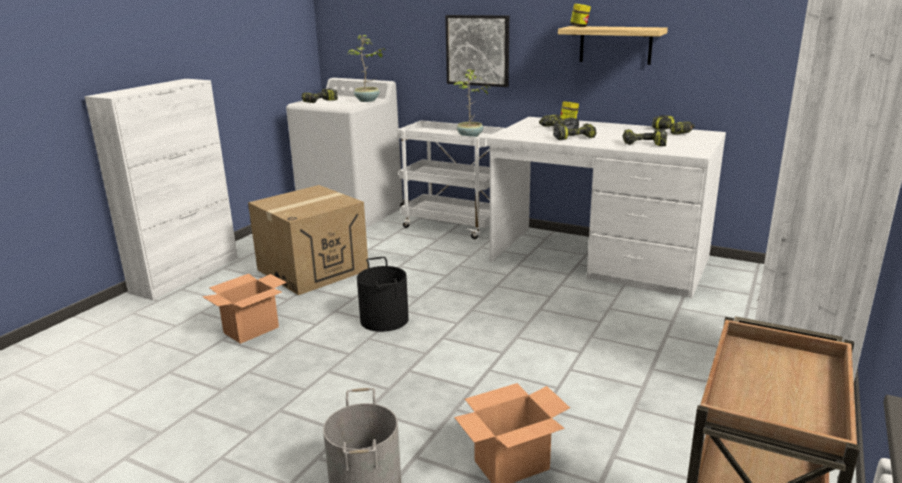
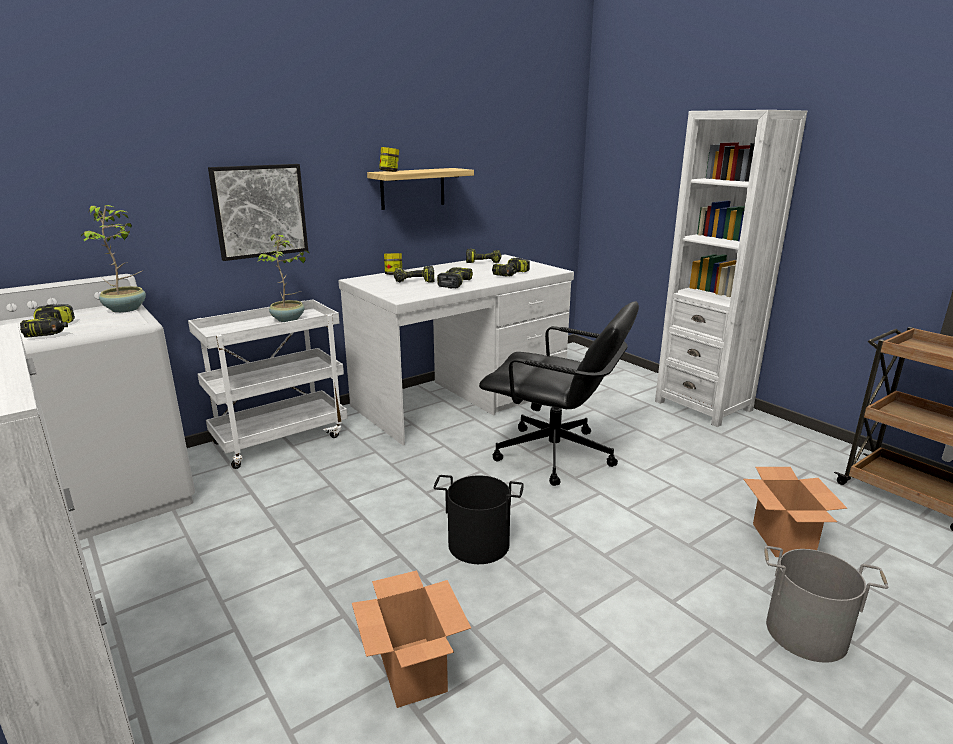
camera: 65 degrees left, 0 degrees up
(313, 270) = (270, 571): cardboard box -> none
(546, 321) = (555, 455): none -> black office chair

